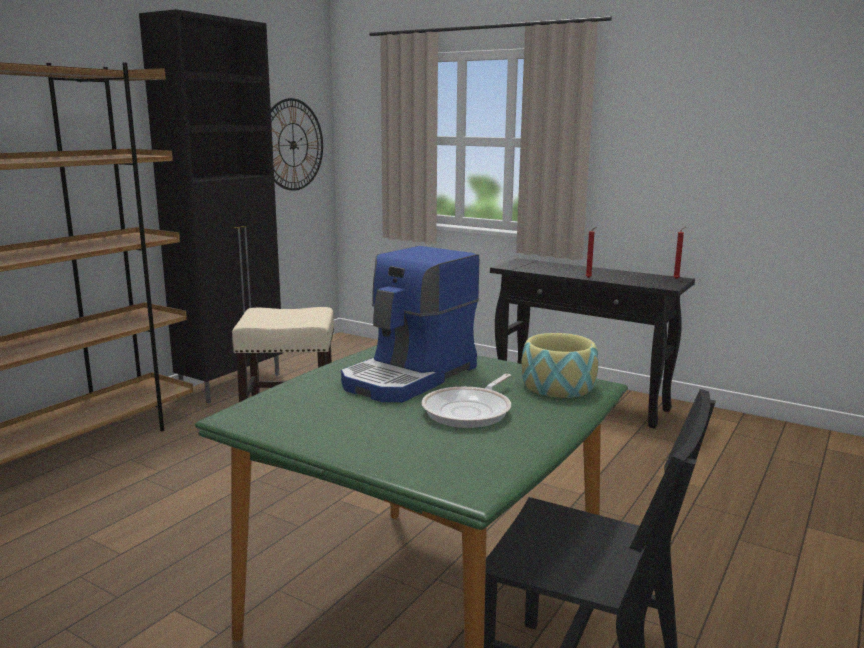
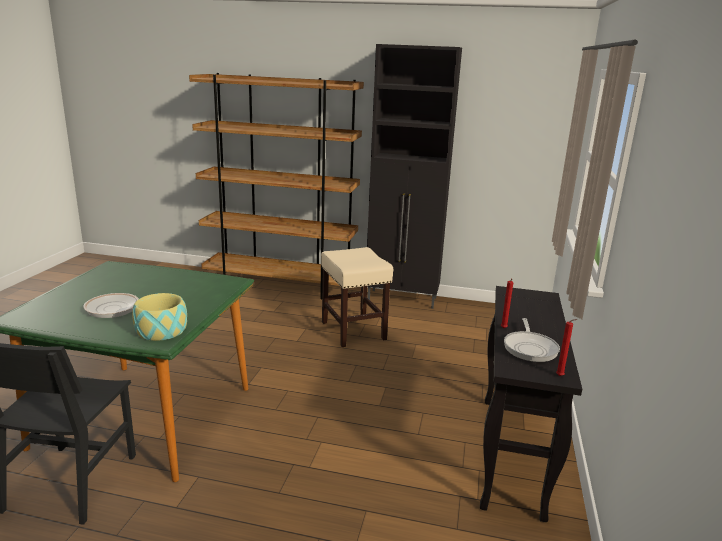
camera: 70 degrees right, 5 degrees up
(293, 145) = (518, 142): wall clock -> none
(411, 377) = (174, 290): coffee machine -> none
(628, 278) = (530, 348): none -> frying pan

